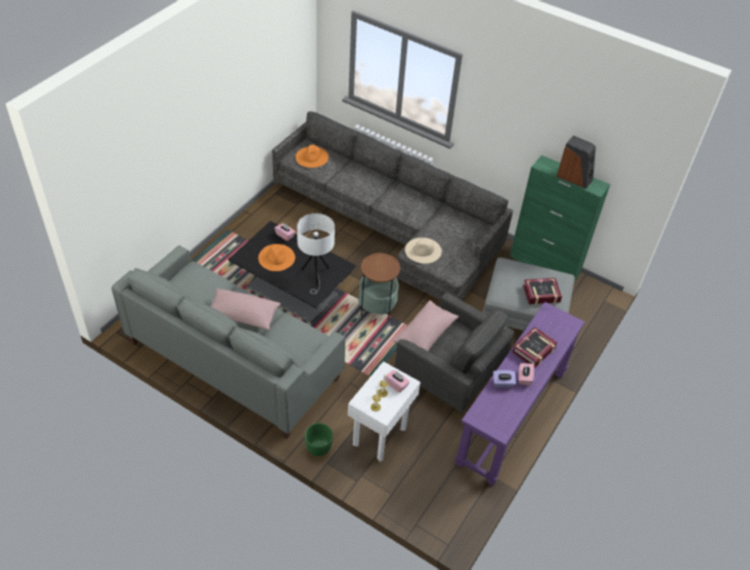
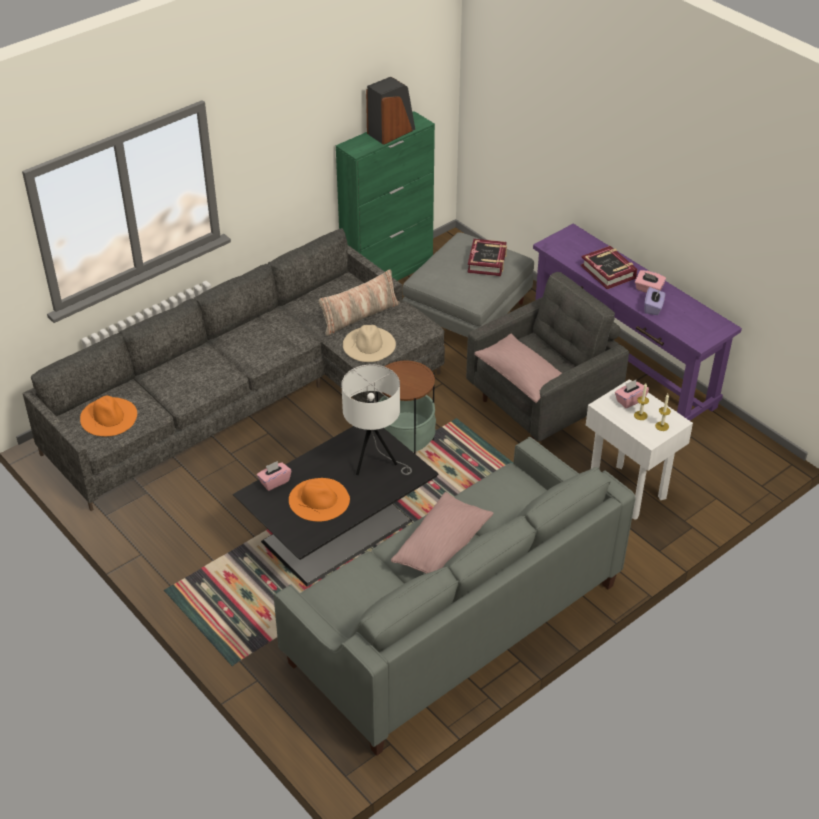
camera: 70 degrees left, 5 degrees down
(318, 448) = (634, 555): green planter -> none
(449, 240) = (359, 316): none -> pillow

